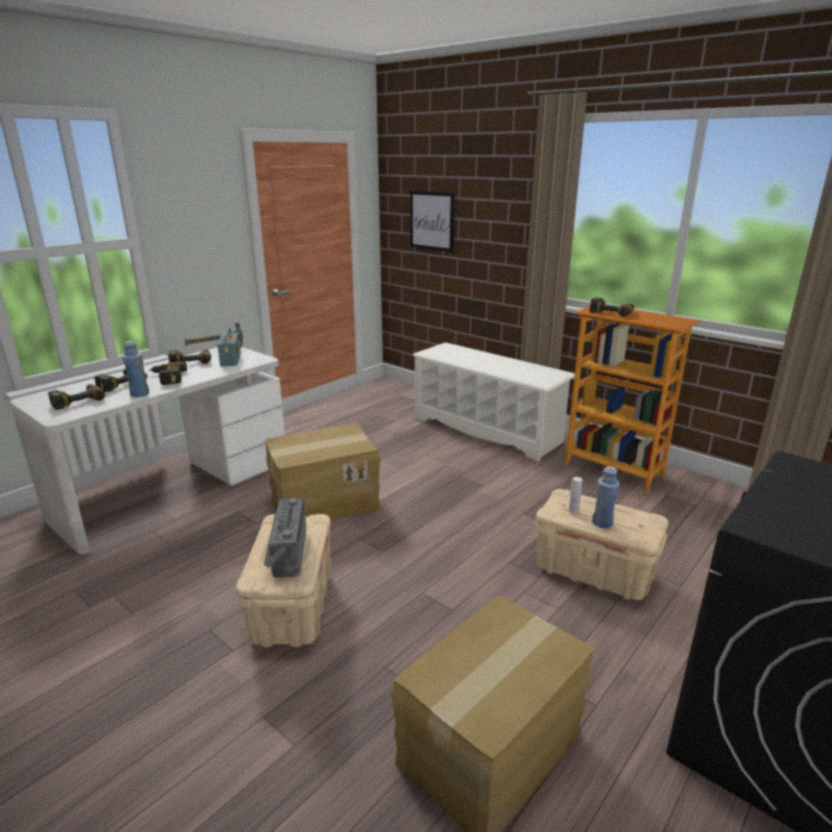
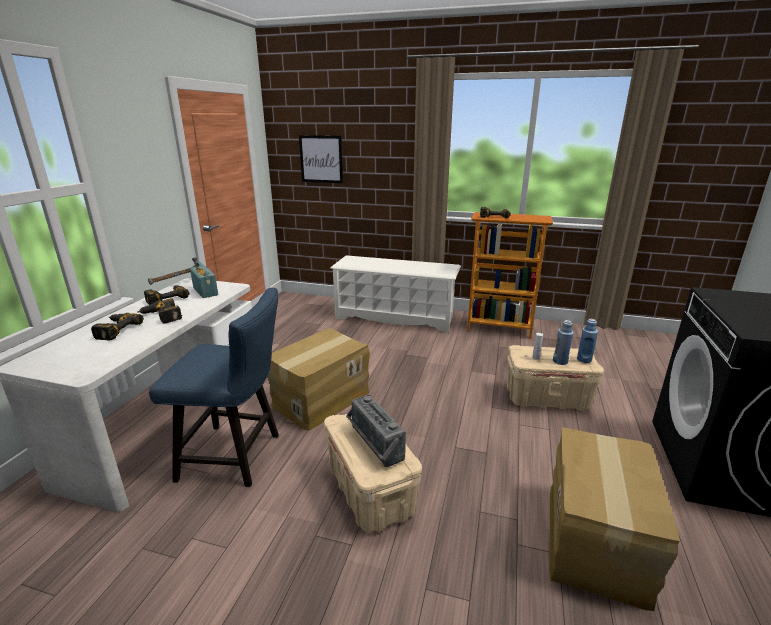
camera: 25 degrees left, 0 degrees up
(77, 400) = (85, 354): power drill -> none
(139, 394) = (150, 335): blue bottle -> blue bottle (584, 359)
(203, 536) = (237, 456): none -> blue chair

